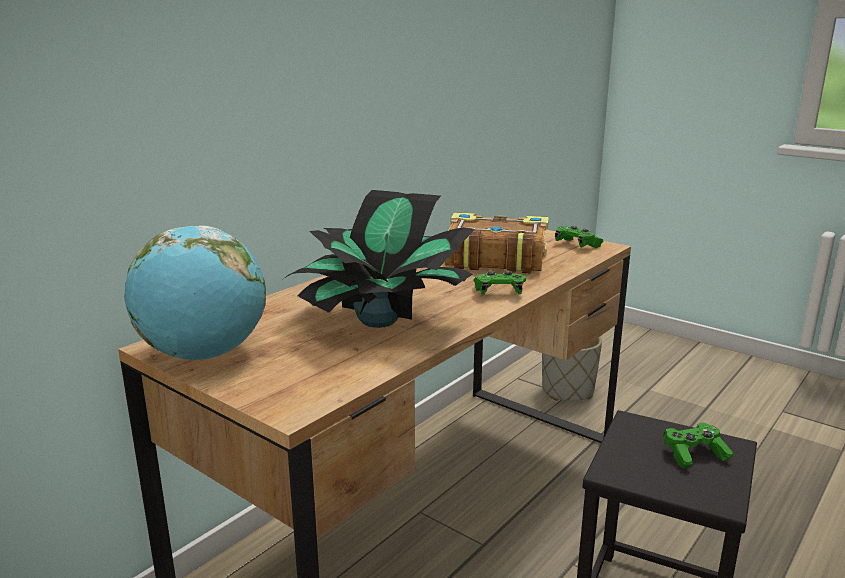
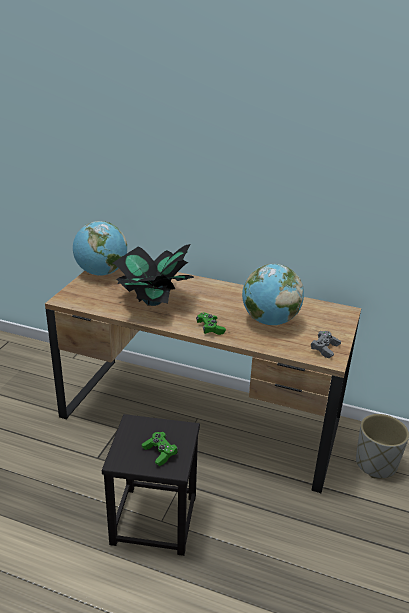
camera: 70 degrees right, 10 degrees up
(494, 258) = (269, 321): book -> globe
(577, 245) = (325, 349): green game controller -> grey game controller

